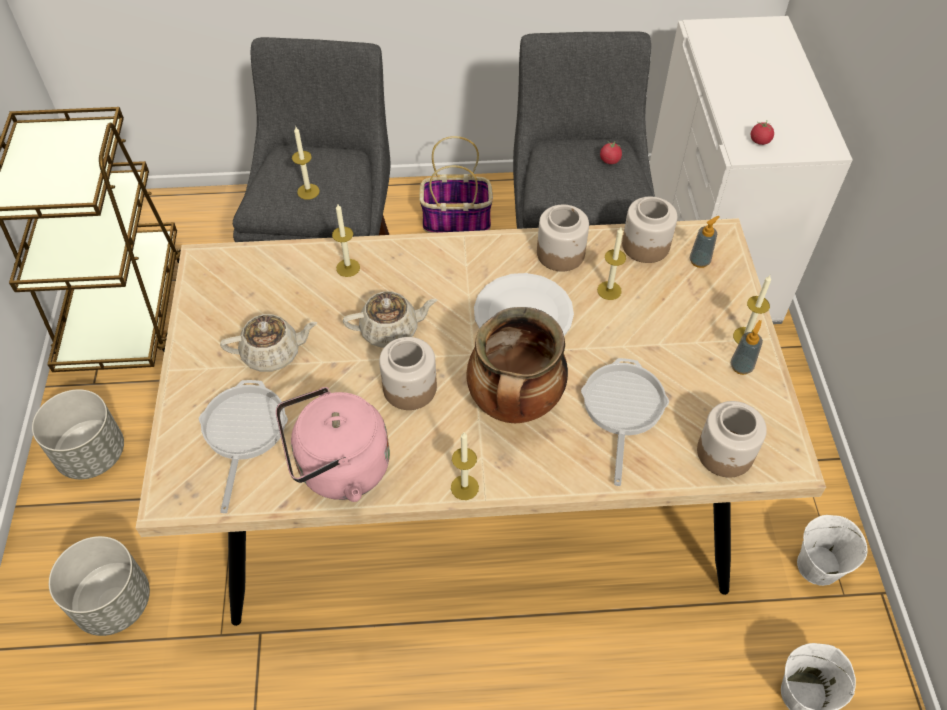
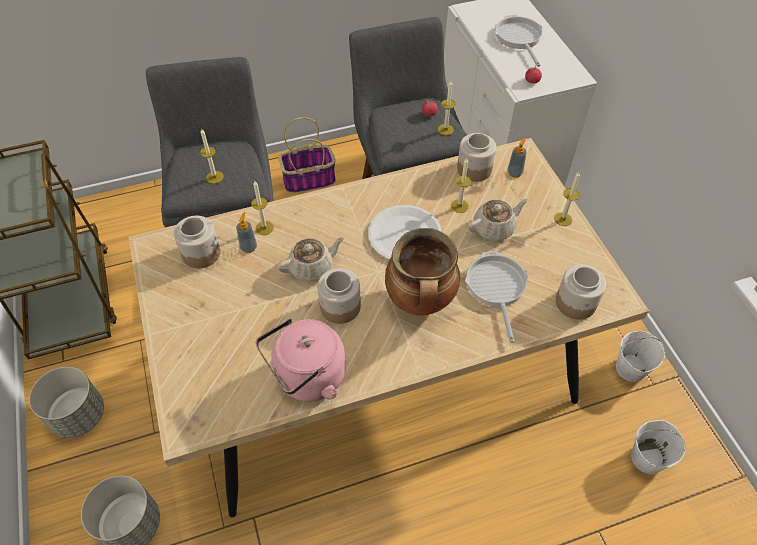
camera: 15 degrees left, 0 degrees up
(243, 432) = (225, 367): frying pan -> frying pan (519, 38)
(273, 353) = (228, 303): beige teapot -> beige teapot (494, 228)
(464, 487) = (404, 369): candle -> candle (445, 129)
(561, 253) = (417, 186): jar -> jar (201, 253)
(741, 366) = (566, 240): soap dispenser -> soap dispenser (248, 247)

